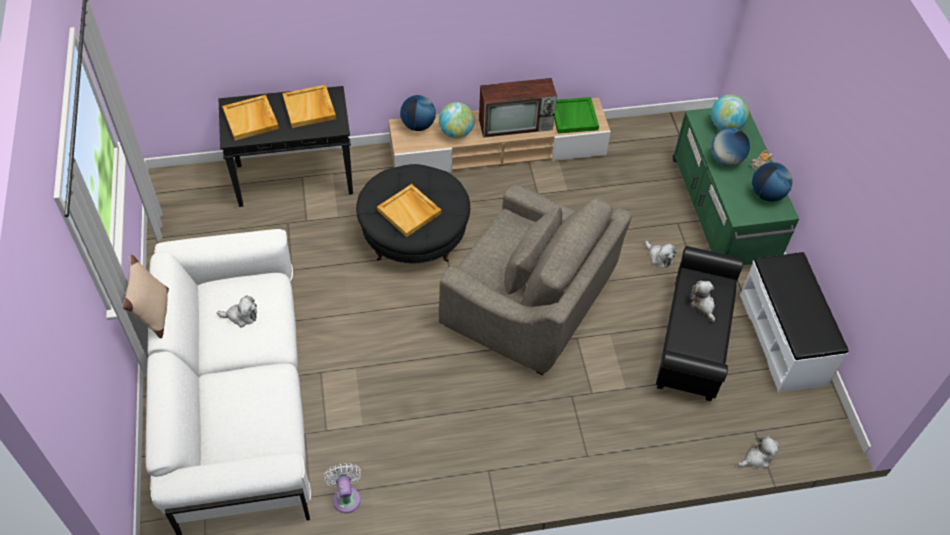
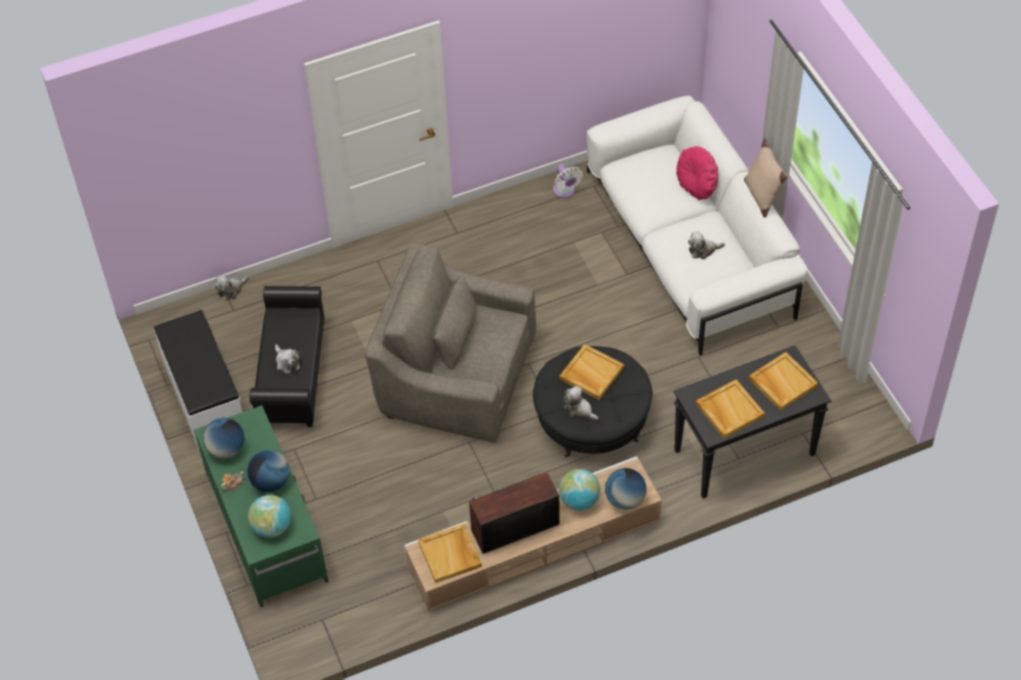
camera: 170 degrees right, 0 degrees up
(208, 396) = (696, 188): none -> pink pillow
(573, 116) = (450, 555): green tray -> beige tray
(659, 257) = (332, 454): plush toy -> plush toy (579, 410)

